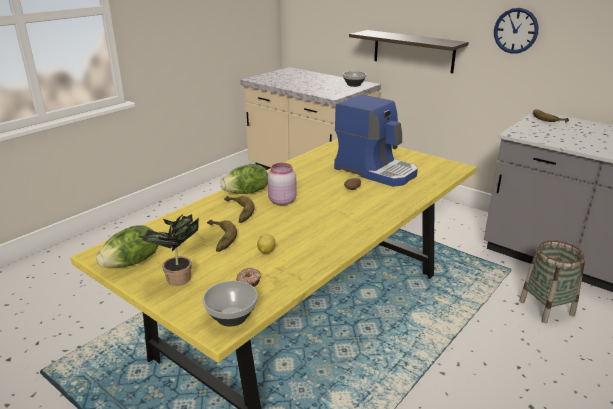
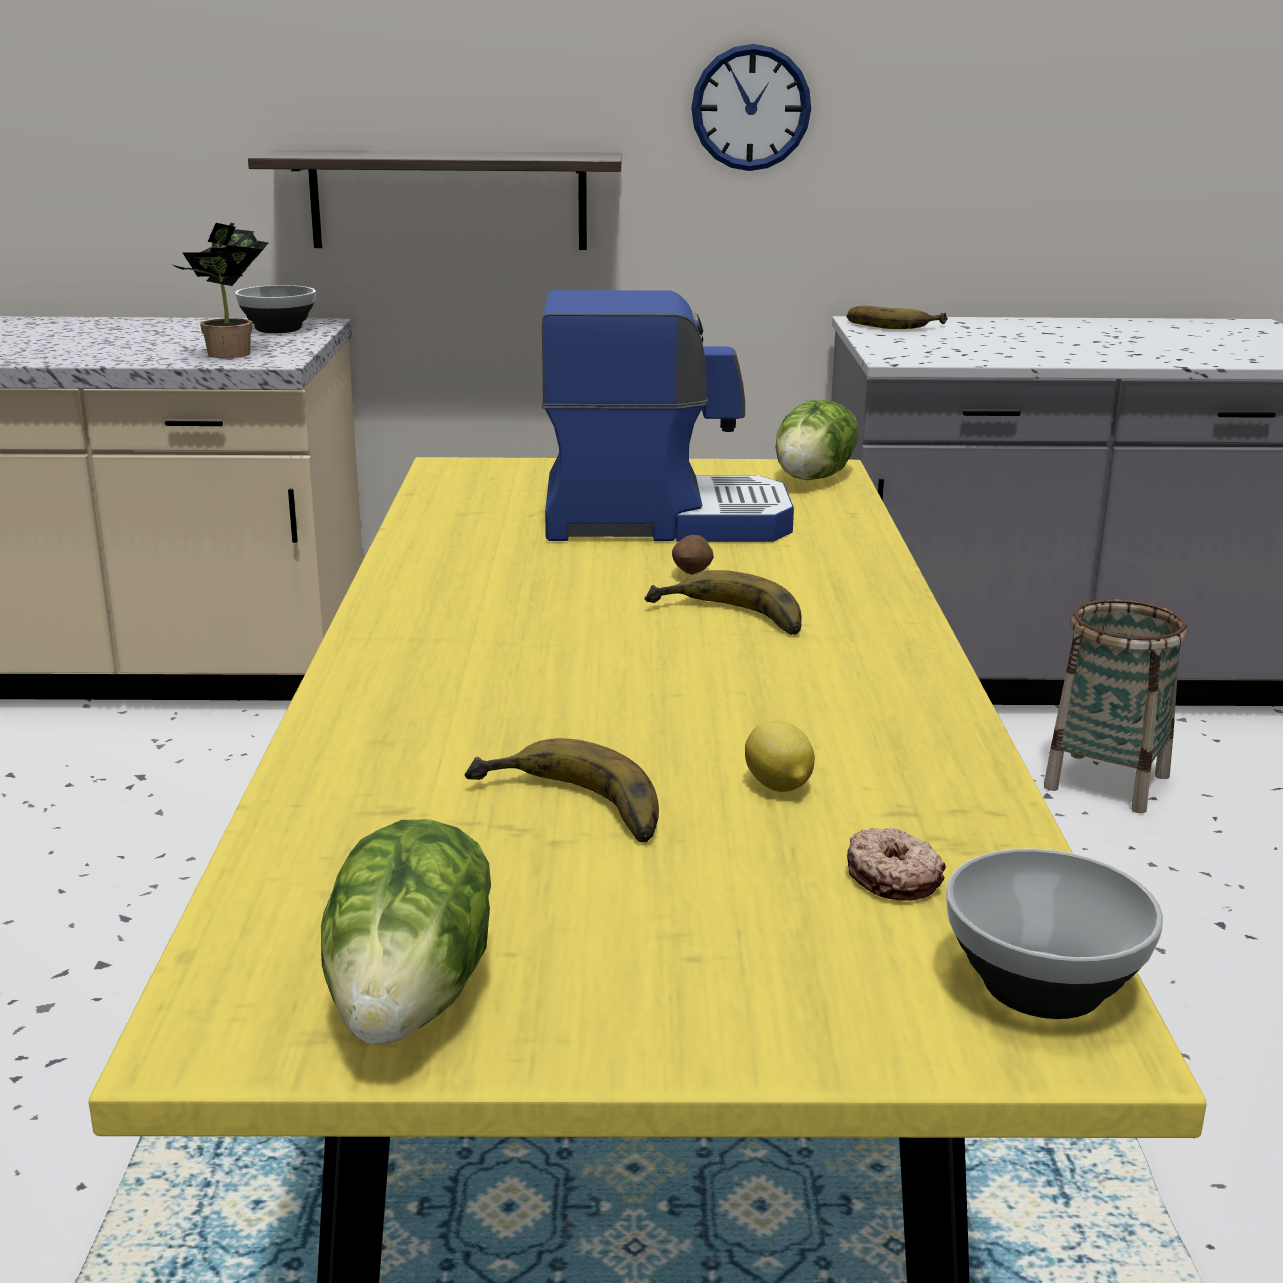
camera: 40 degrees left, 5 degrees down
(176, 281) = (685, 976): potted plant -> potted plant (230, 355)
(236, 212) = (481, 723): banana -> banana (727, 619)
(247, 192) = (408, 664): lettuce -> lettuce (814, 478)
(281, 201) = (561, 655): pink jar -> none

